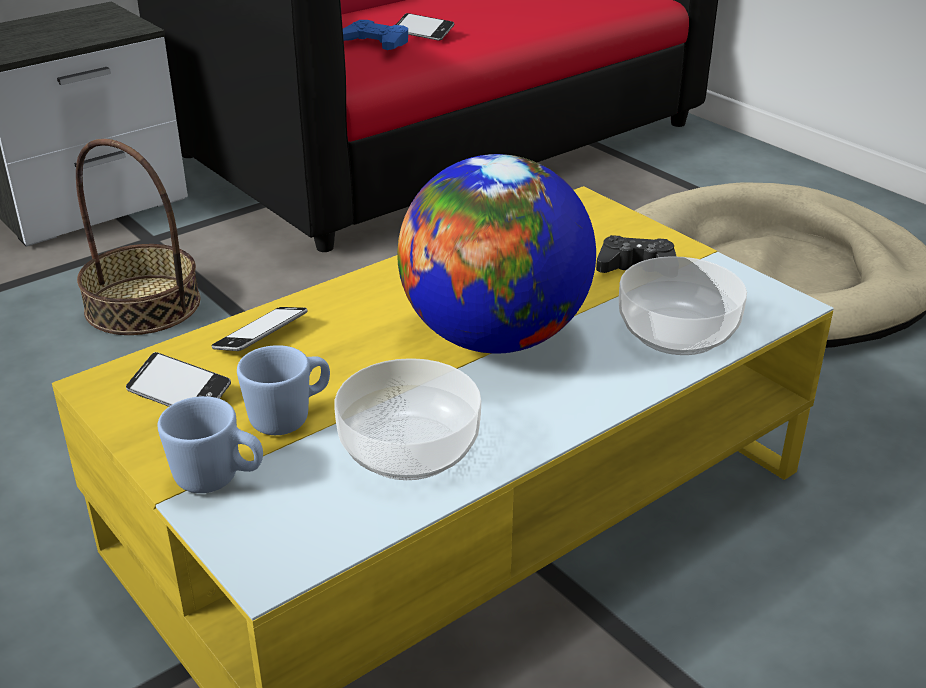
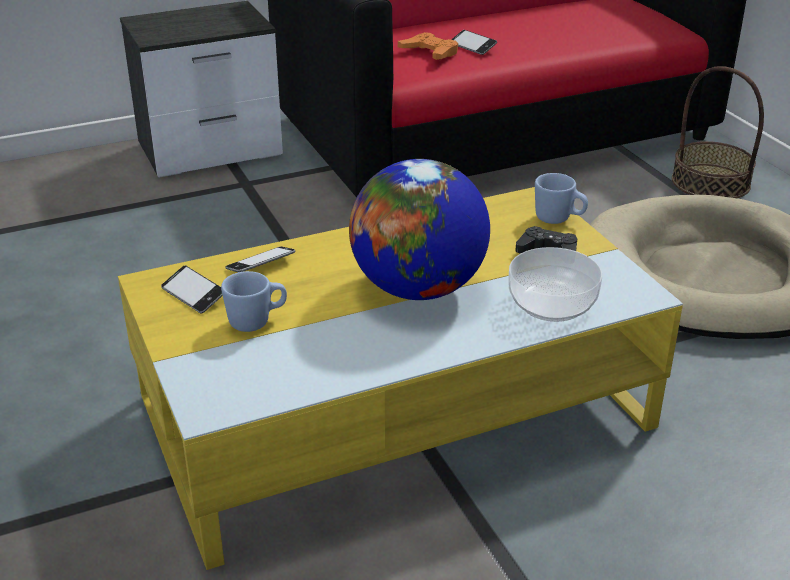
camera: 15 degrees right, 0 degrees up
(143, 305) = (225, 232): basket -> basket (711, 182)
(218, 479) = (196, 353): blue mug -> blue mug (559, 219)
(373, 43) = (429, 52): blue game controller -> orange game controller
(409, 447) = (325, 353): bowl -> none

